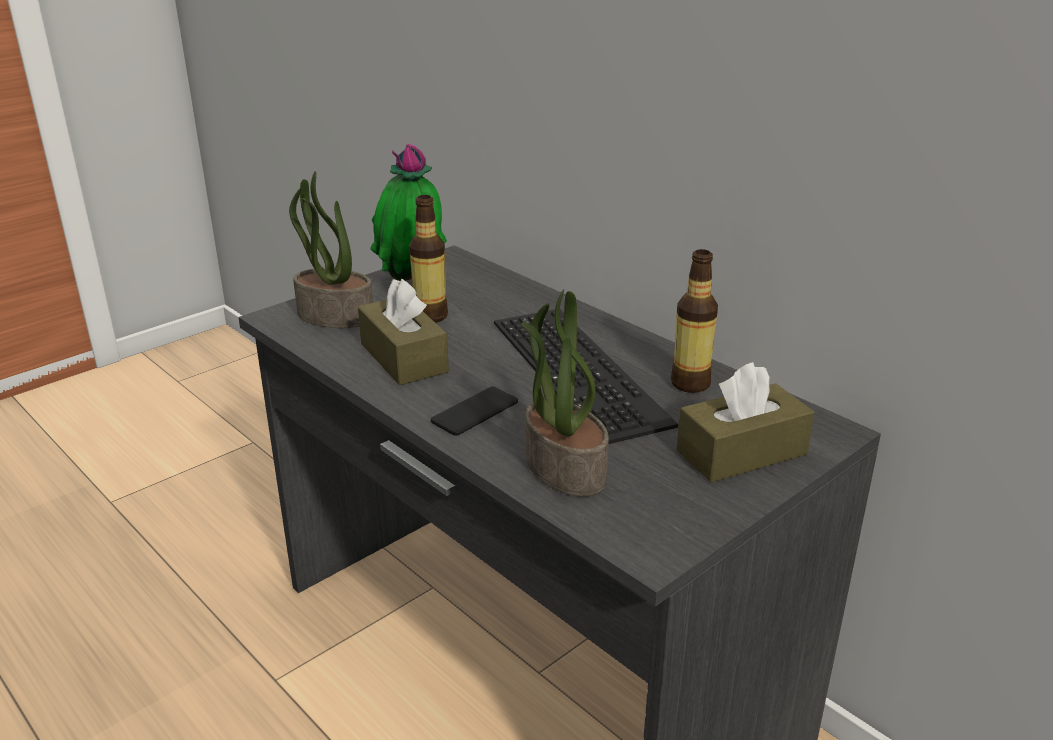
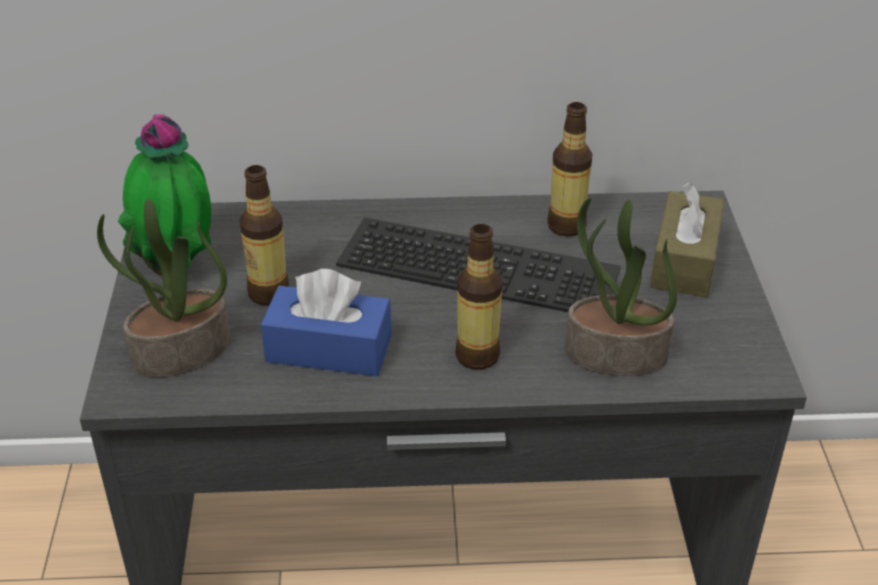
camera: 50 degrees left, 10 degrees up
(403, 358) = (329, 349): brown tissue box -> blue tissue box
(475, 412) = (477, 356): phone -> bottle

